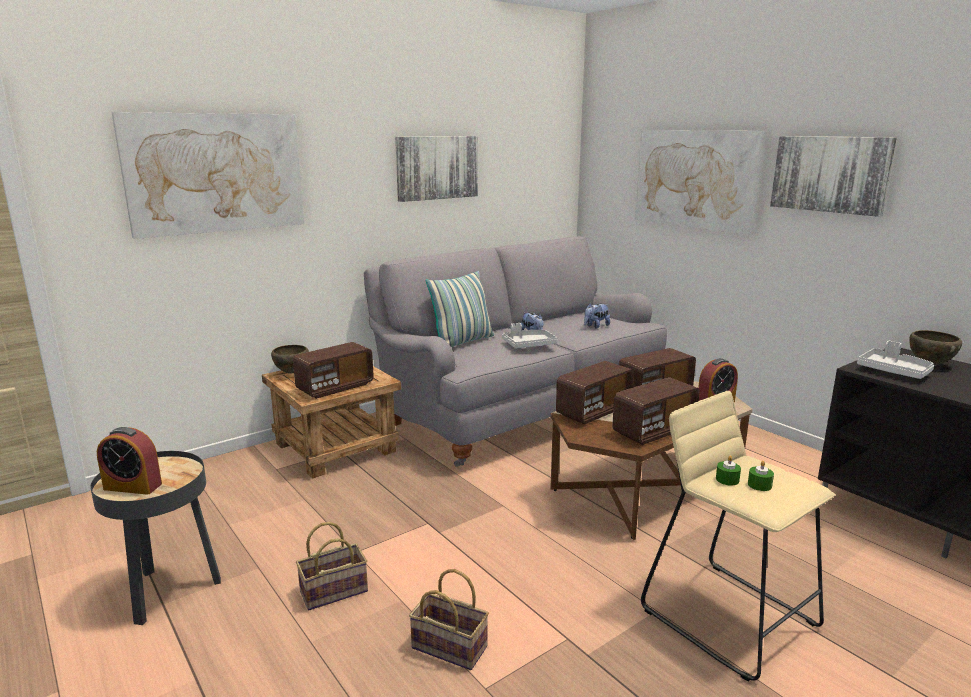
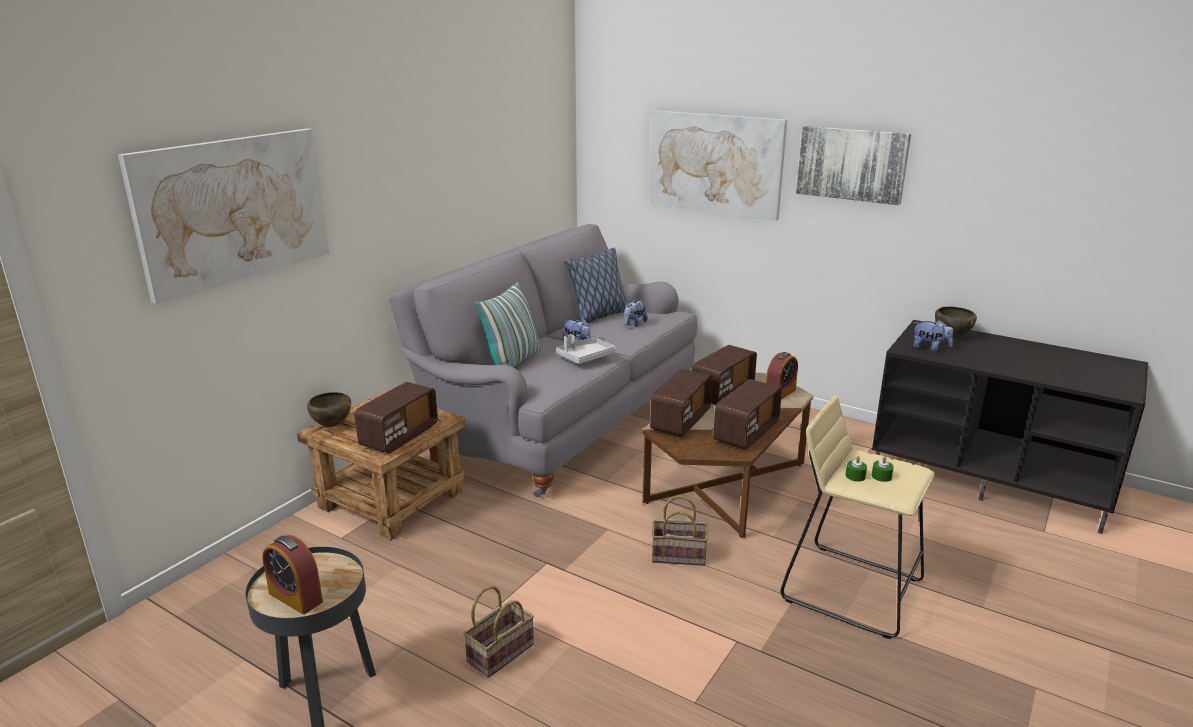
camera: 20 degrees left, 5 degrees up
(133, 486) = (295, 597): alarm clock -> alarm clock turned 45 degrees clockwise
(437, 167) = (449, 167): picture -> none
(451, 647) = (644, 675): basket -> basket (680, 555)
(568, 318) = (598, 316): none -> pillow
(893, 371) = (930, 348): grey tray -> plush toy

